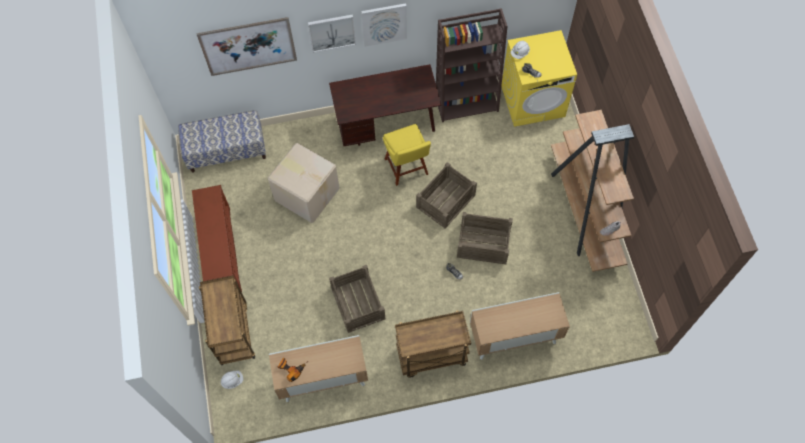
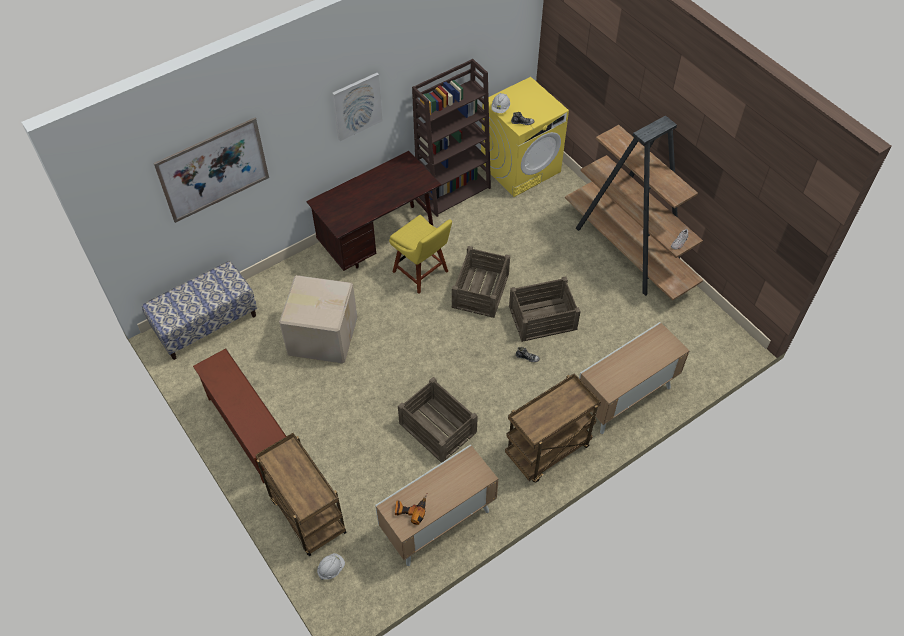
camera: 25 degrees left, 10 degrees down
(332, 32) = (303, 129): picture -> none

